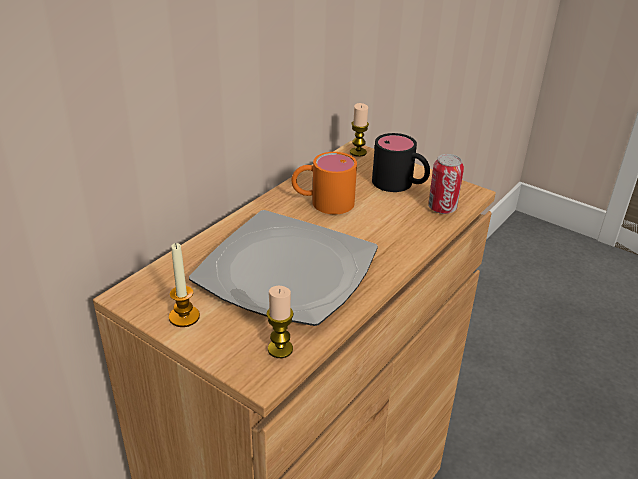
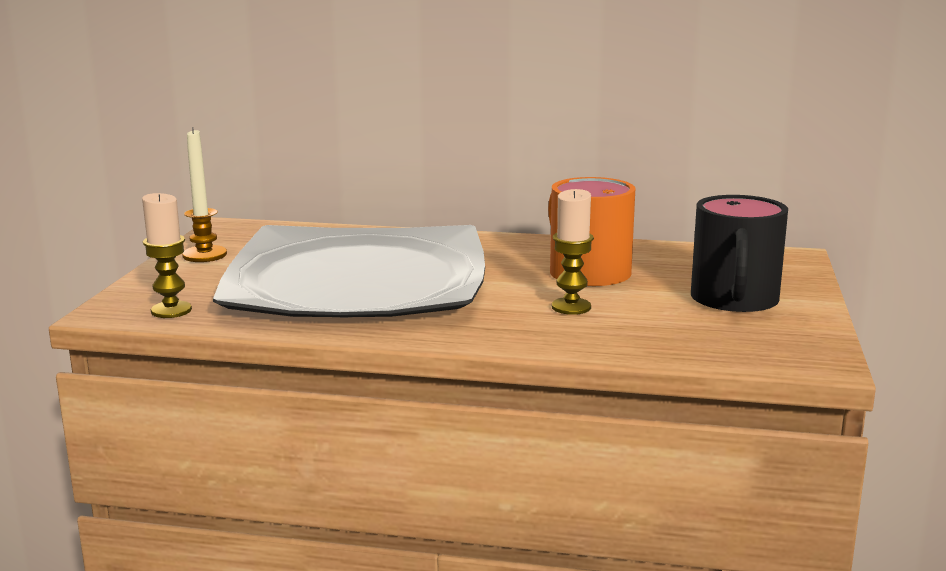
camera: 65 degrees right, 15 degrees down
(358, 152) = (789, 258): candle -> candle (571, 307)
(442, 208) = (708, 347): can -> none

